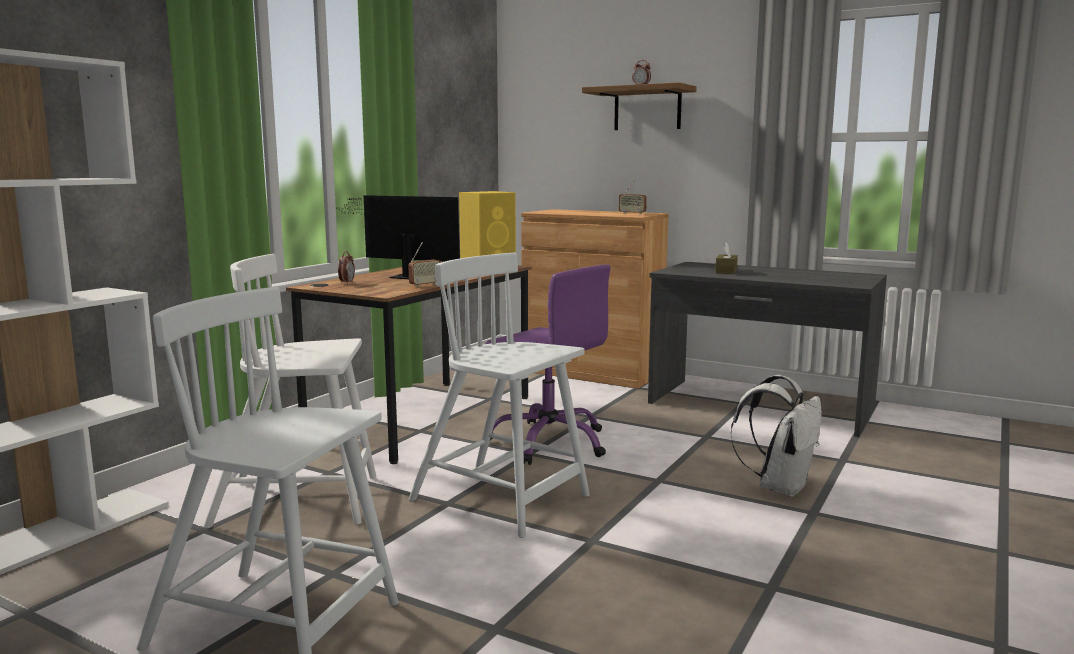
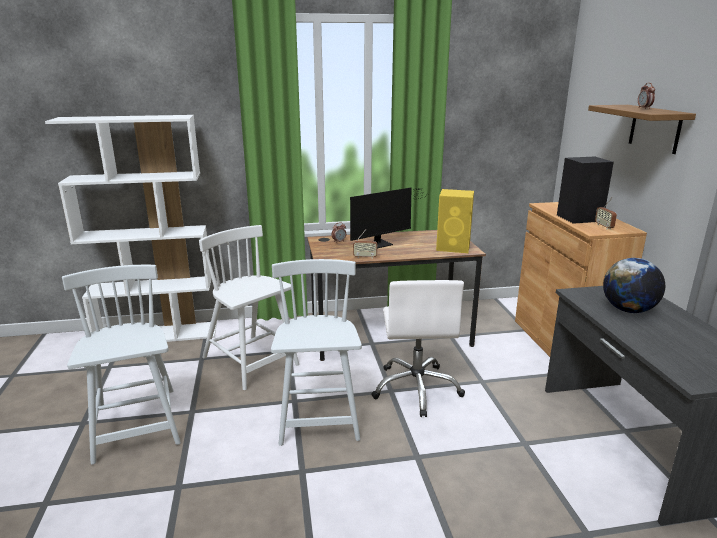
camera: 50 degrees right, 10 degrees up
(405, 276) = (382, 243): monitor -> monitor turned 75 degrees clockwise
(549, 442) = (417, 388): purple office chair -> white office chair
(597, 213) = (580, 218): none -> black speaker
(726, 271) = (628, 310): brown tissue box -> globe
(780, 486) = (481, 518): white backpack -> none

